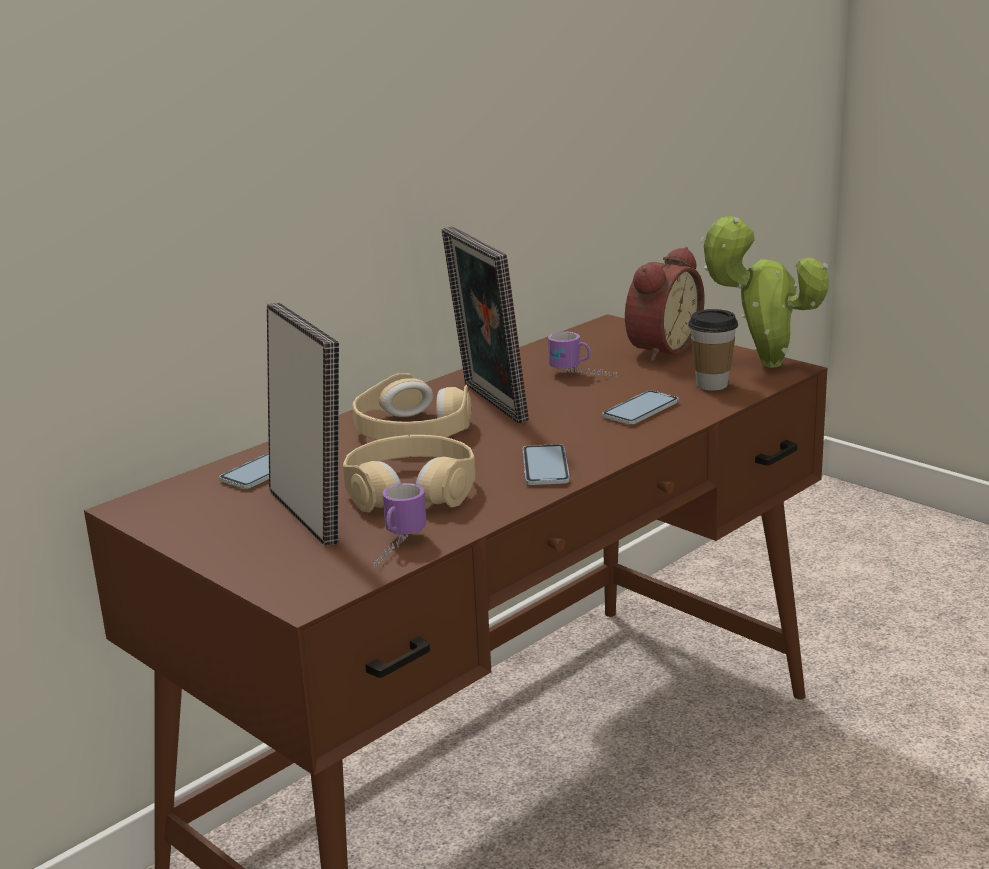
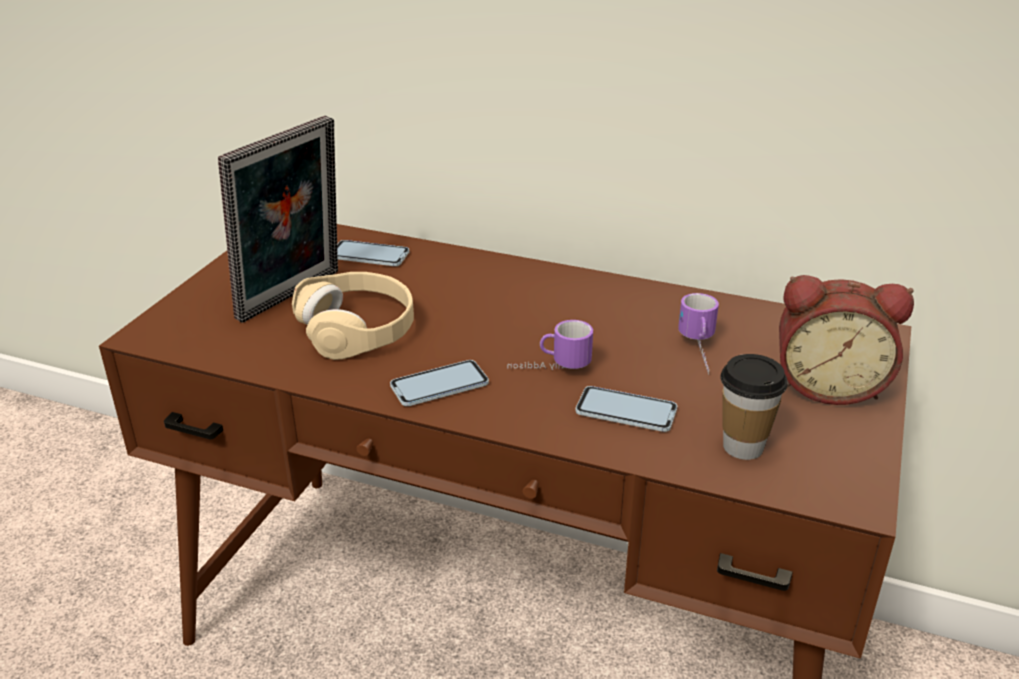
camera: 65 degrees right, 10 degrees up
(395, 548) = (238, 351): mug -> mug (549, 369)
(412, 431) = (486, 296): beige headphones -> none
(488, 404) = (578, 317): picture frame -> none
(763, 364) = (851, 475): potted plant -> none

